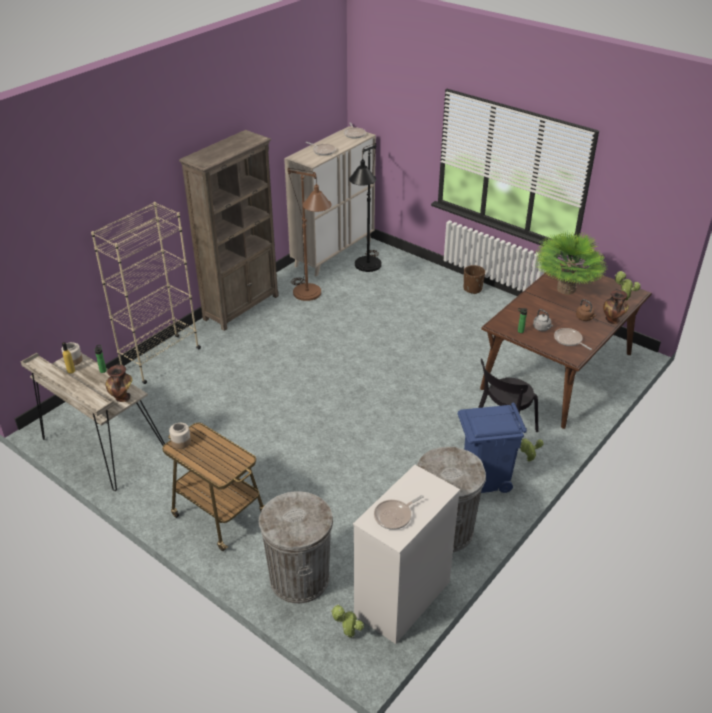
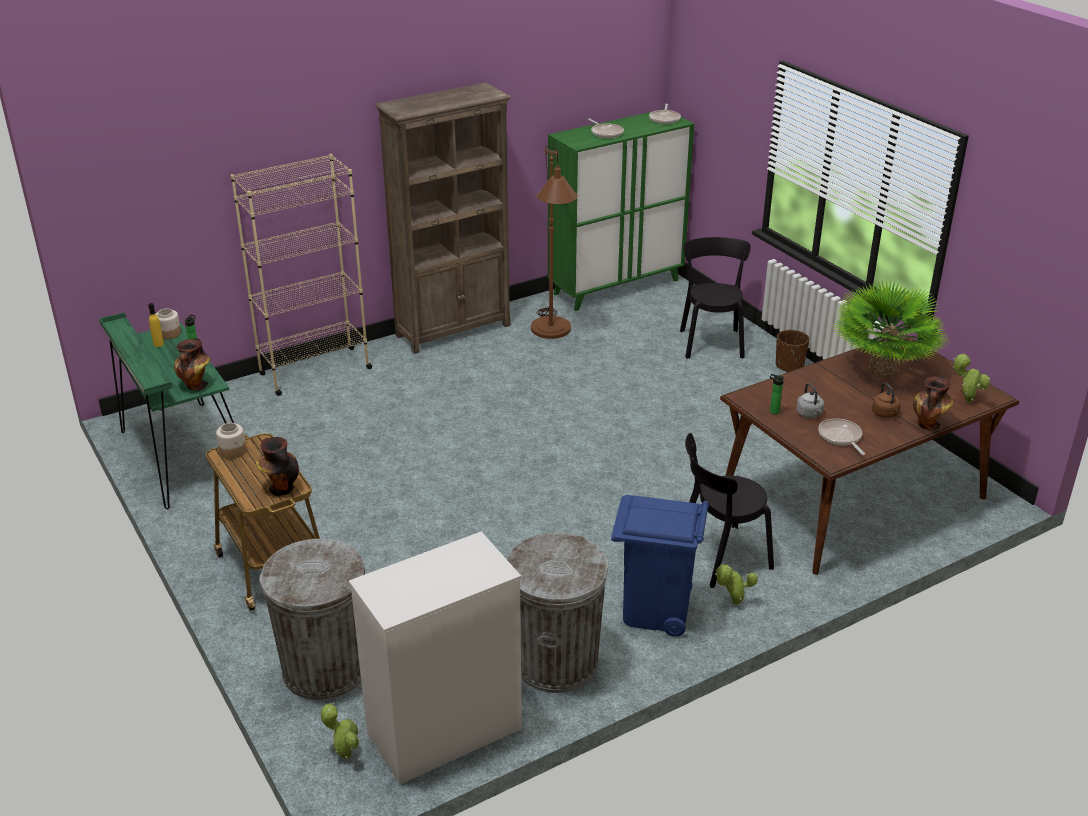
camera: 20 degrees right, 5 degrees down
(102, 447) = (183, 457): beige desk -> green desk
(233, 462) = (280, 488): none -> vase
(333, 253) = (616, 287): beige cabinet -> green cabinet
(366, 269) = (650, 313): black floor lamp -> none
(394, 516) = (409, 585): frying pan -> none
(416, 282) = (711, 342): none -> black chair

